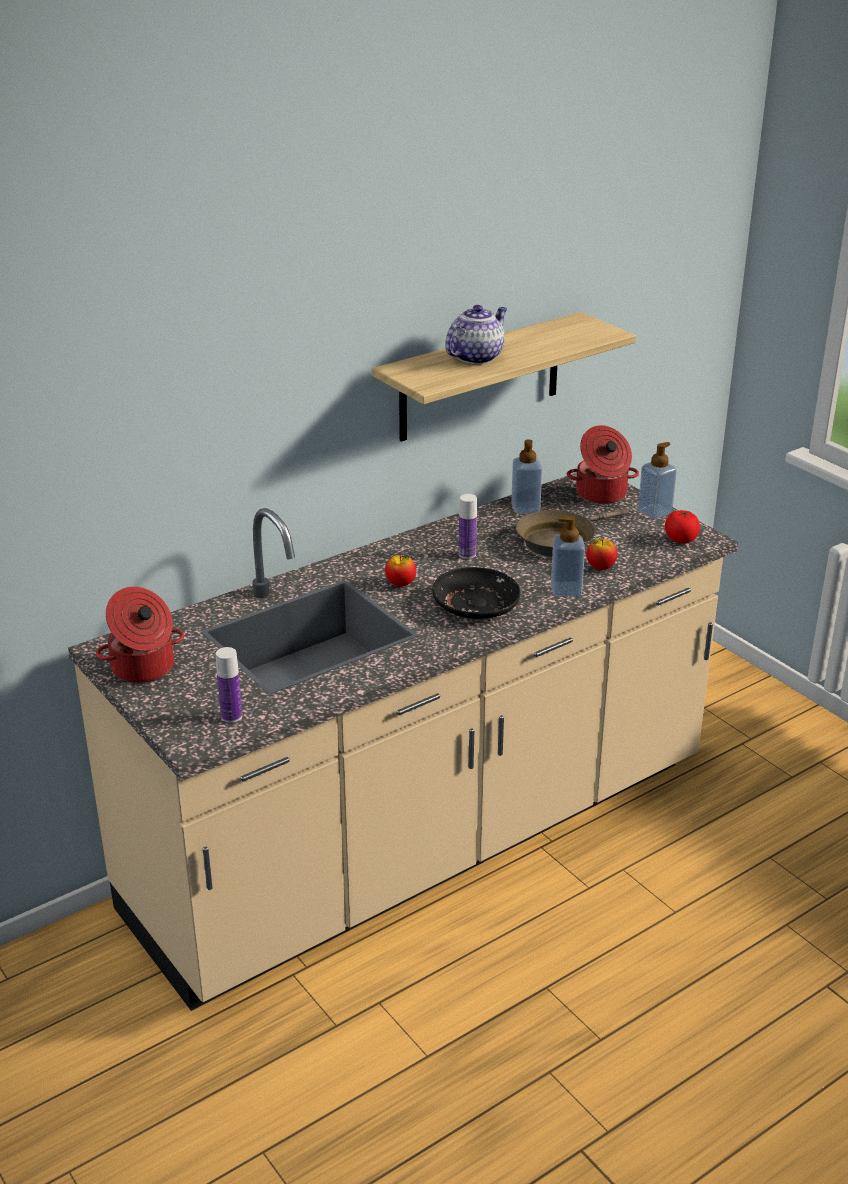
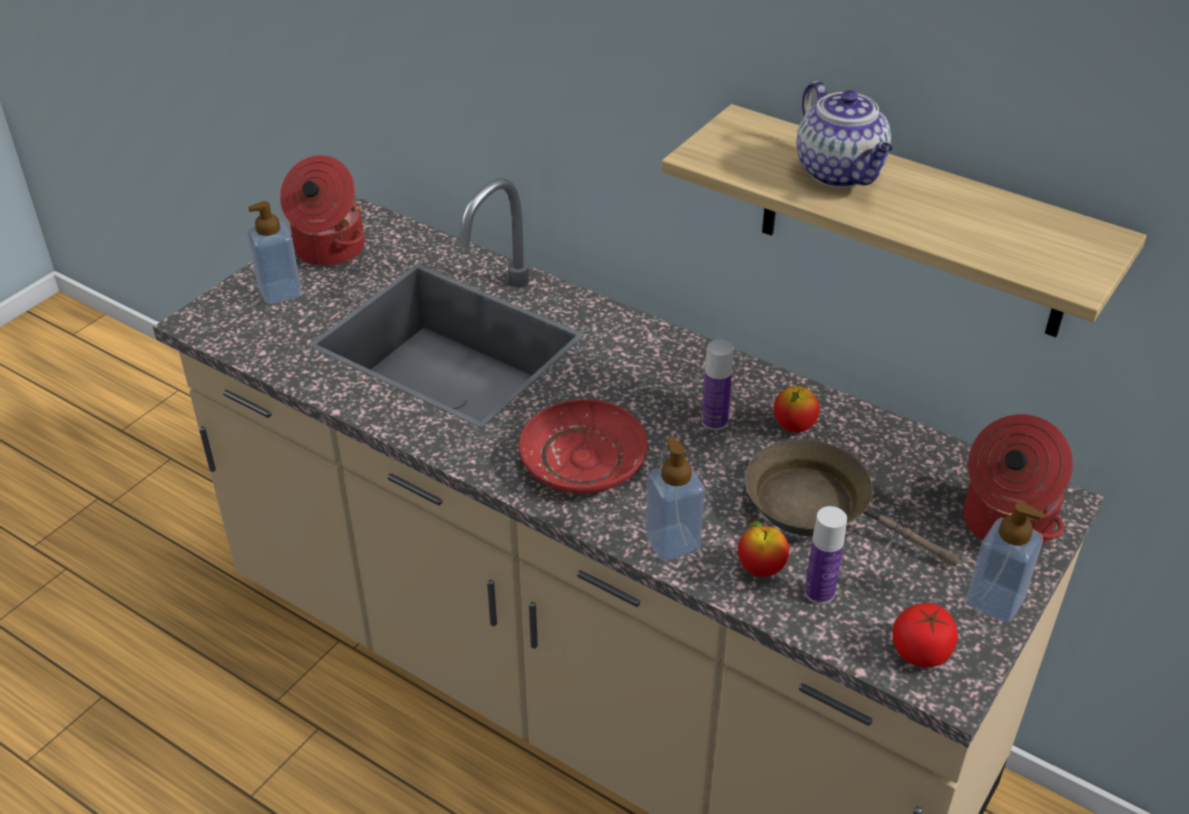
camera: 70 degrees right, 10 degrees up
(231, 716) = (256, 332): bottle -> bottle (819, 592)
(400, 584) = (598, 382): apple -> apple (794, 427)
(476, 357) = (841, 173): teapot -> teapot turned 45 degrees clockwise
(476, 604) = (584, 460): black plate -> red plate
(525, 508) = (893, 448): soap dispenser -> soap dispenser (280, 292)

